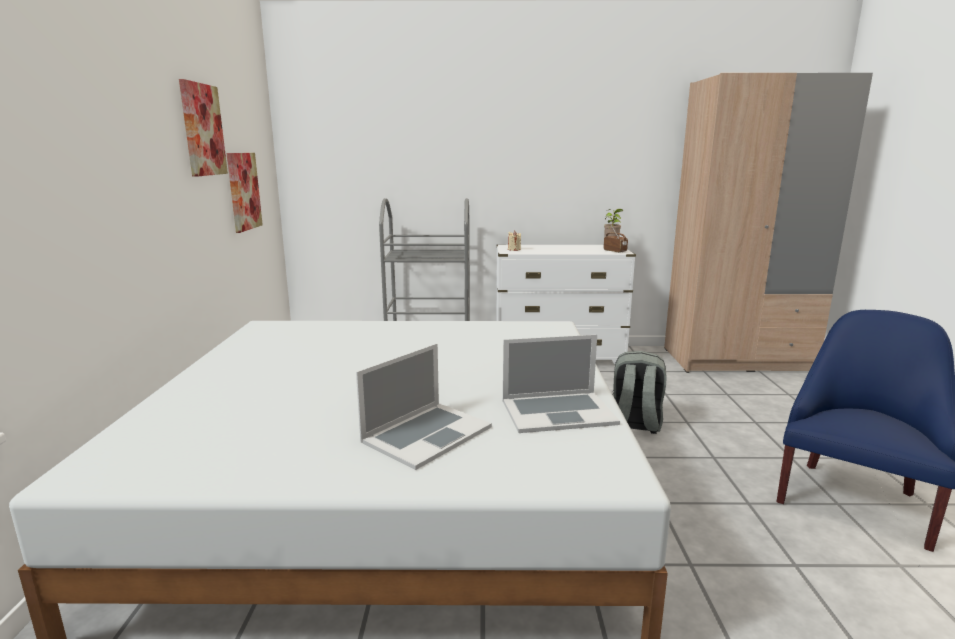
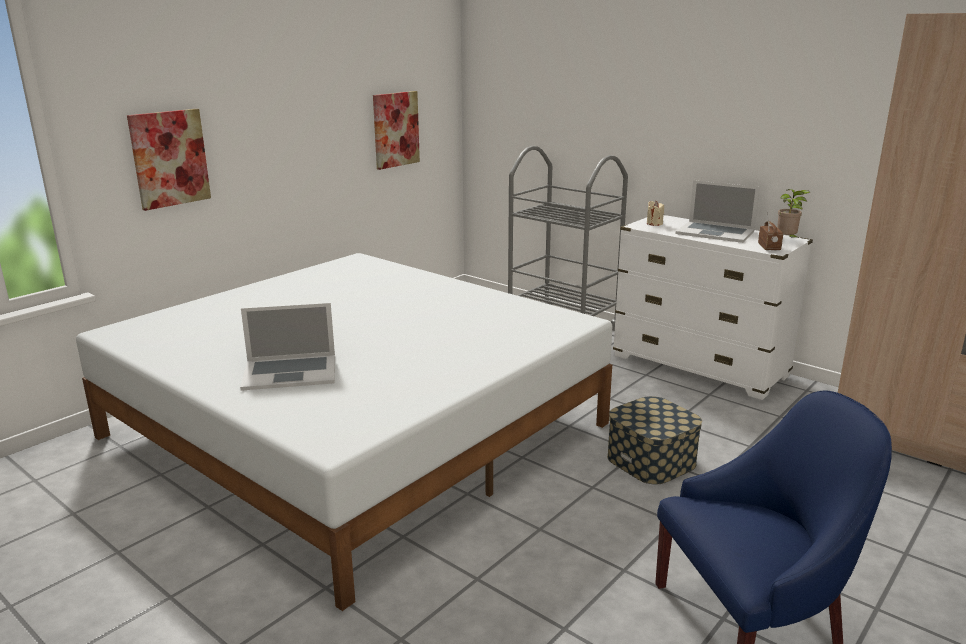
camera: 40 degrees right, 5 degrees up
(202, 130) = (339, 77): picture -> picture (169, 158)
(558, 412) = (399, 390): laptop -> laptop (715, 232)
(635, 424) = (651, 460): grey backpack -> storage box

